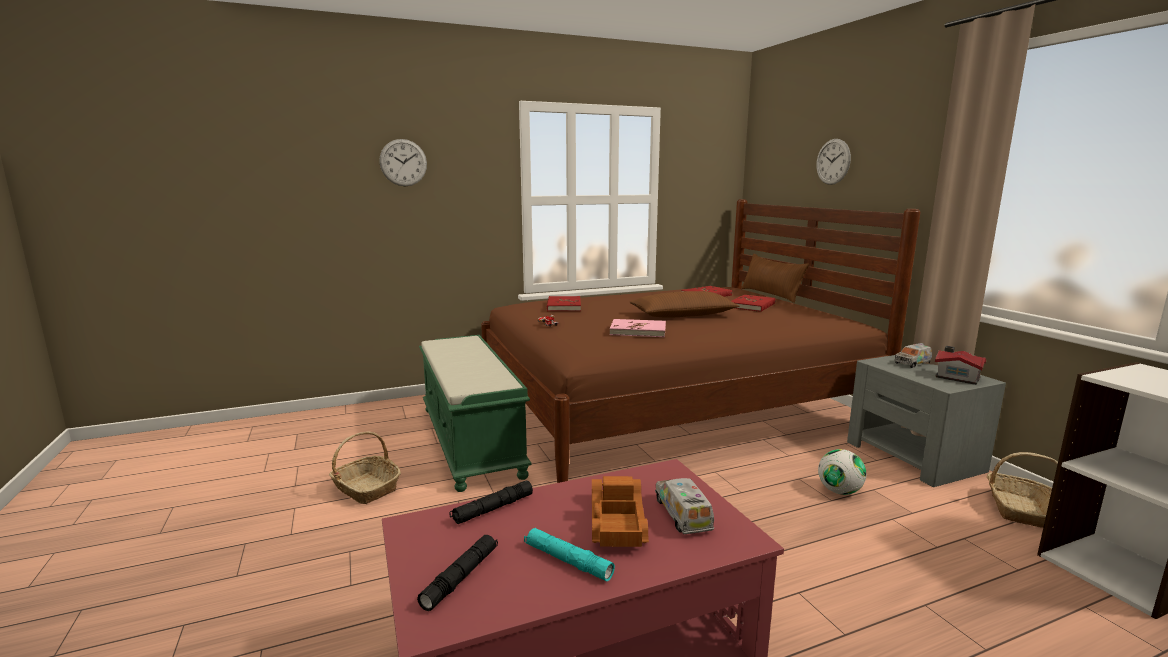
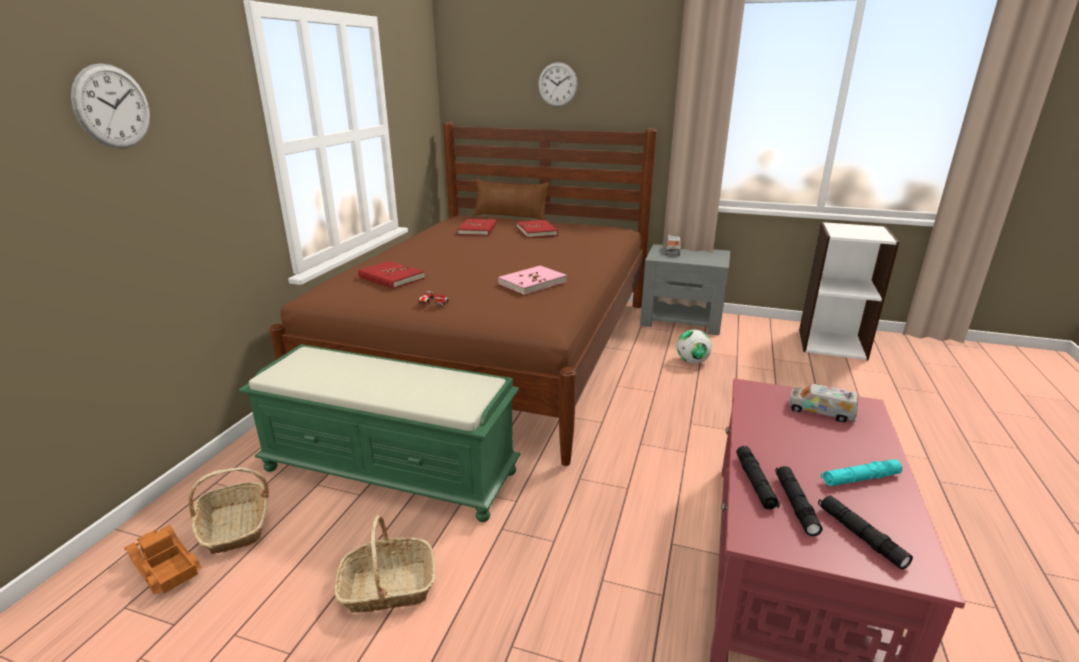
camera: 50 degrees left, 10 degrees up
(479, 534) = (795, 504): none -> black flashlight
(616, 521) = (814, 438): toy truck -> toy truck (164, 567)
(683, 315) = (518, 255): brown pillow -> none
(956, 377) = (708, 254): toy house -> none
(1020, 509) = (763, 330): basket -> basket (235, 526)

